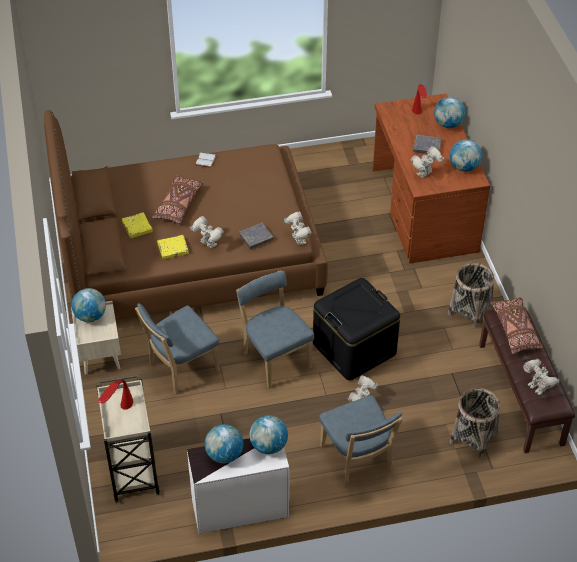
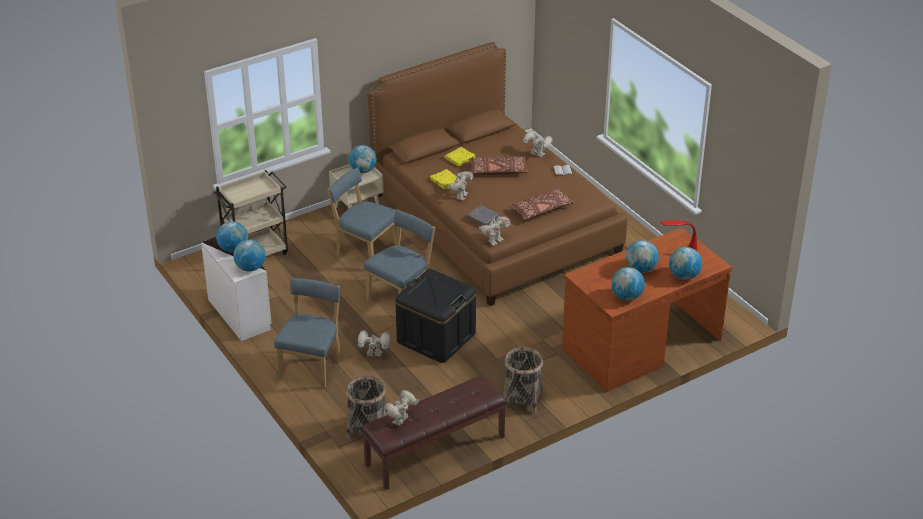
camera: 70 degrees right, 10 degrees down
(118, 417) = (244, 190): red table lamp -> none
(357, 461) = (312, 365): blue chair -> blue chair turned 150 degrees clockwise
(425, 174) = (600, 275): toy robot -> toy robot (537, 155)
(427, 146) = (640, 269): grey book -> globe
(515, 330) = (466, 396): brown pillow -> brown pillow (541, 210)

